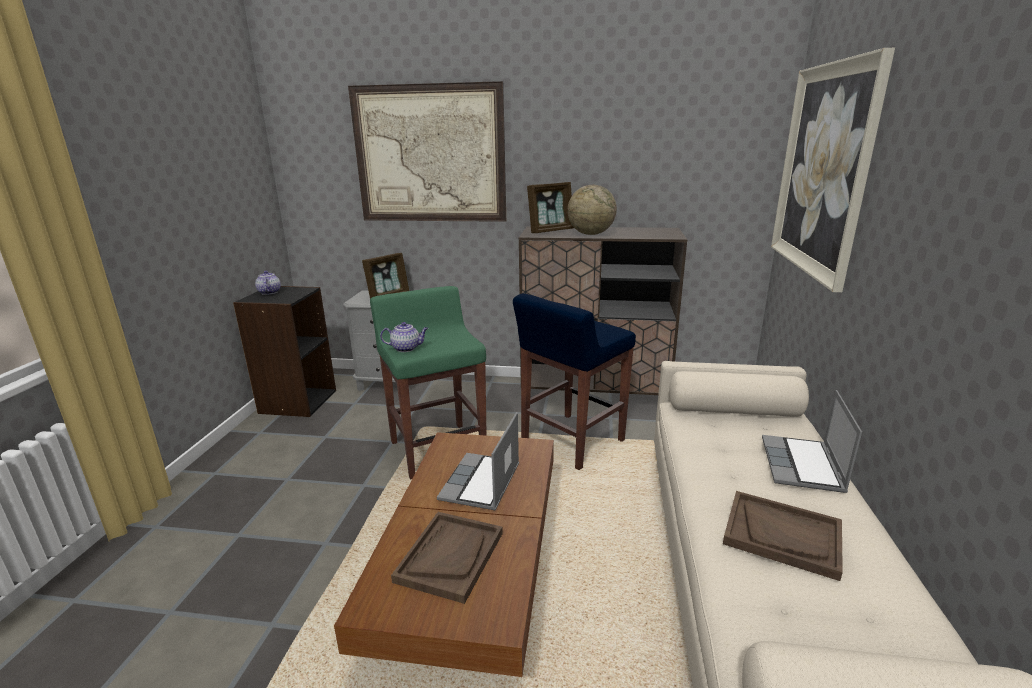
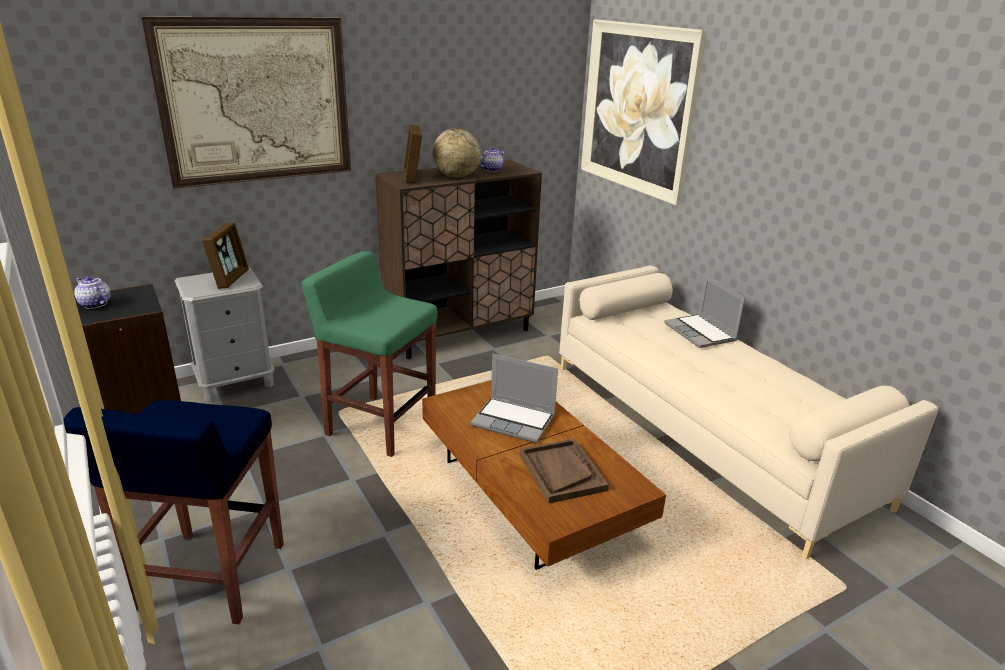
camera: 40 degrees left, 5 degrees up
(406, 348) = (372, 324): teapot -> teapot (491, 169)
(481, 483) = (514, 420): laptop -> laptop turned 45 degrees counterclockwise
(551, 231) = (413, 177): picture frame -> picture frame turned 150 degrees clockwise
(571, 441) = (485, 377): blue stool -> blue stool (209, 578)
(782, 535) = (733, 375): brown tray -> none

